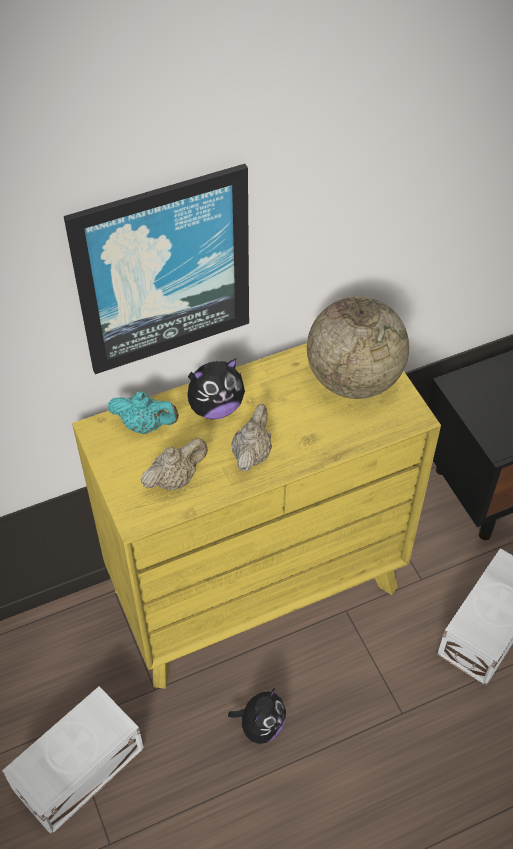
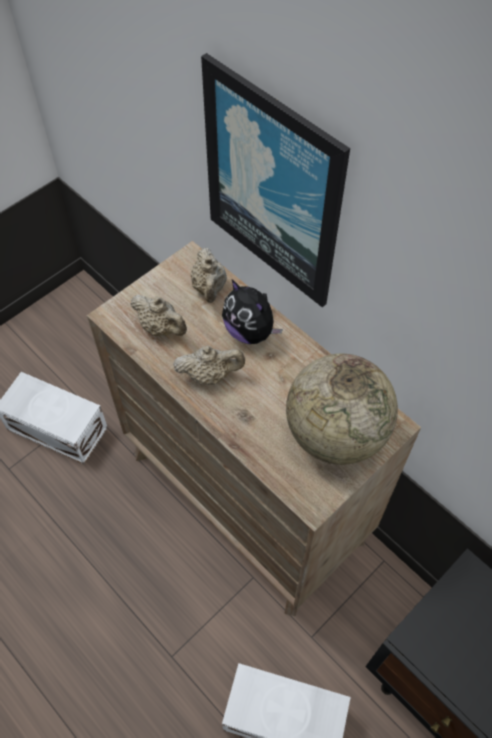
camera: 70 degrees right, 5 degrees up
(145, 425) = (209, 288): turquoise teapot -> beige teapot
(256, 588) = (246, 496): yellow dresser -> brown dresser
(260, 725) = (126, 541): plush toy -> none

